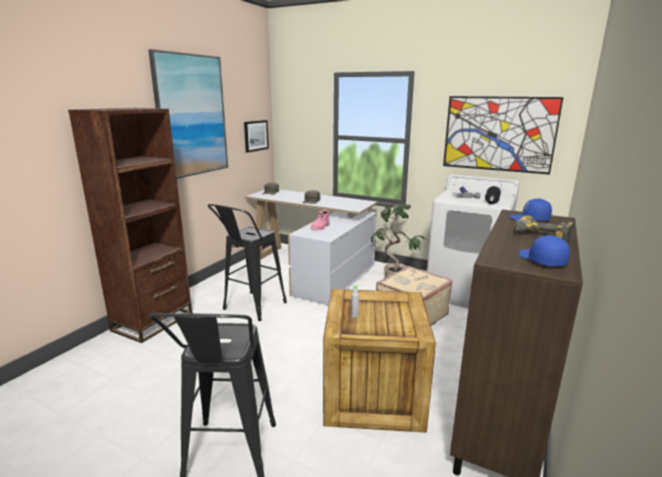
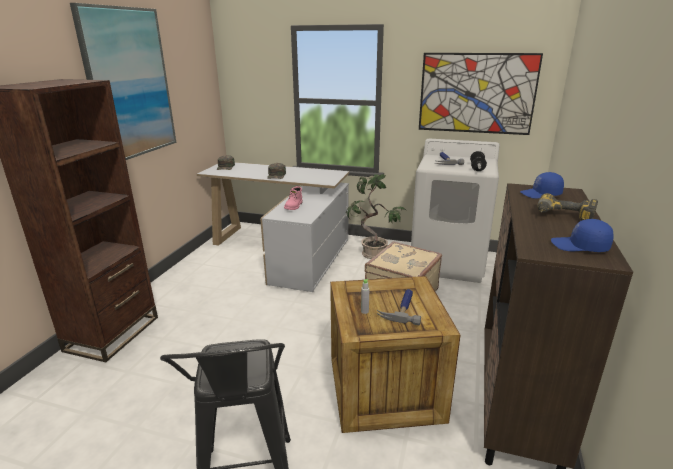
camera: 10 degrees left, 5 degrees up
(250, 309) = (225, 305): black stool -> none
(255, 135) = (202, 102): picture -> none
(389, 316) = (402, 308): none -> hammer
(541, 260) = (580, 246): blue cap -> blue cap turned 45 degrees counterclockwise

